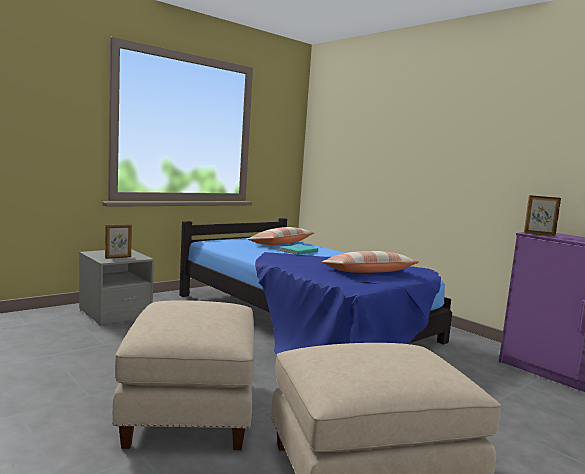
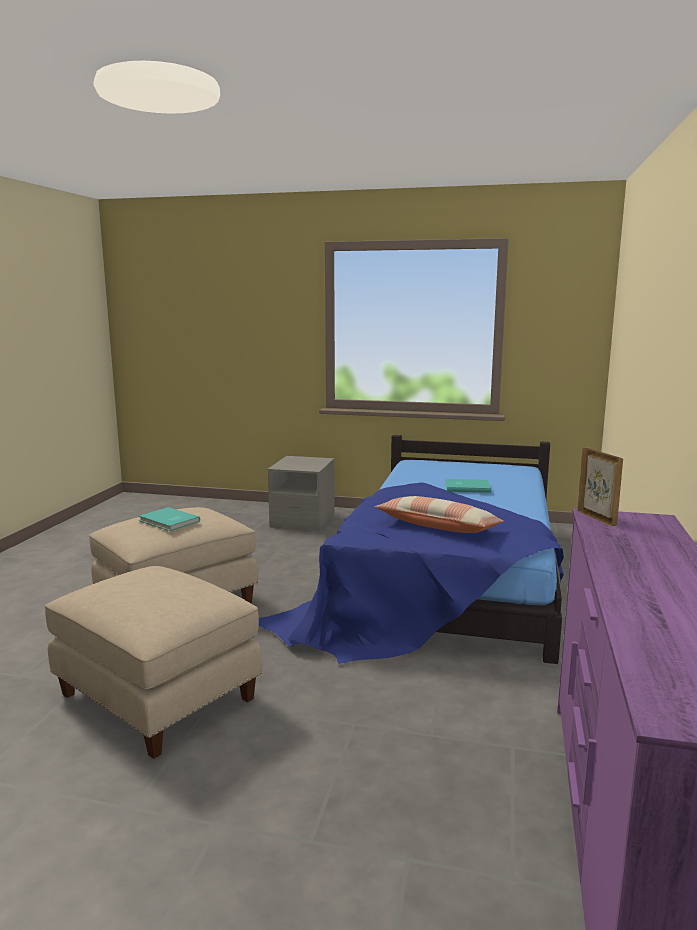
camera: 55 degrees right, 5 degrees up
(118, 257) = (295, 465): picture frame -> none
(203, 314) = (168, 521): none -> turquoise book
(281, 244) = (486, 476): pillow -> none

